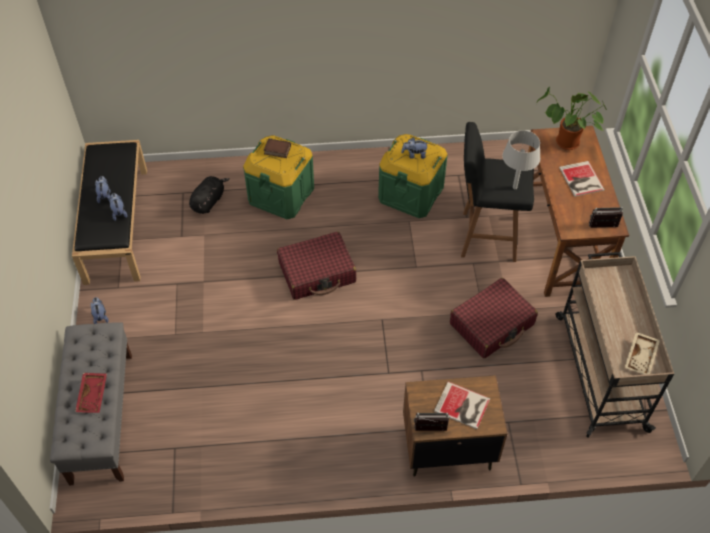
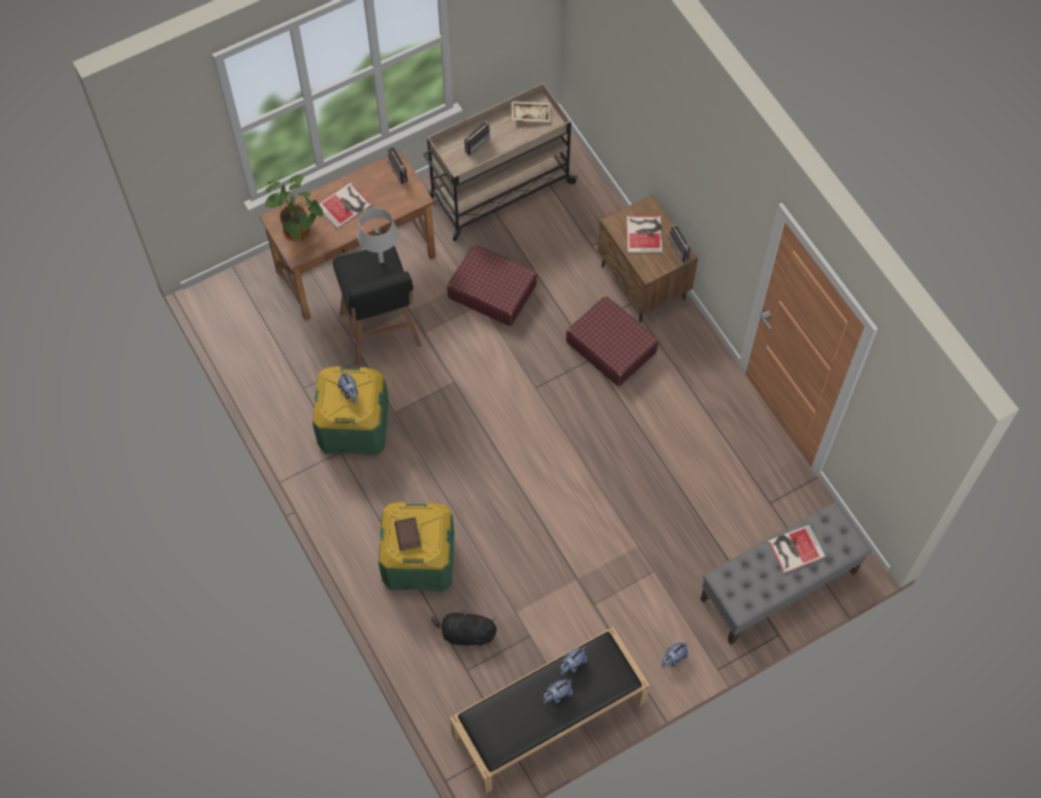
camera: 115 degrees left, 10 degrees up
(93, 395) = (794, 548): red tray -> book
(317, 272) = (509, 472): red suitcase -> red suitcase (611, 346)
(620, 299) = (475, 143): none -> radio

